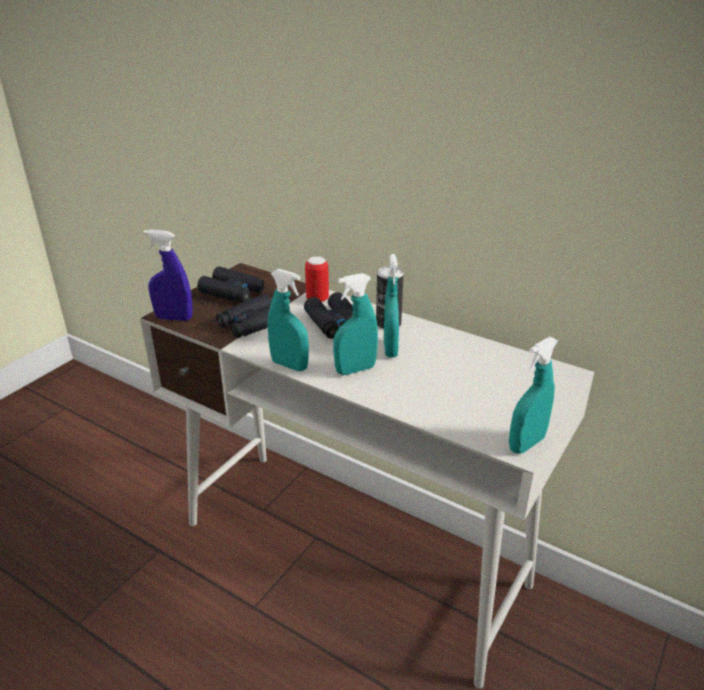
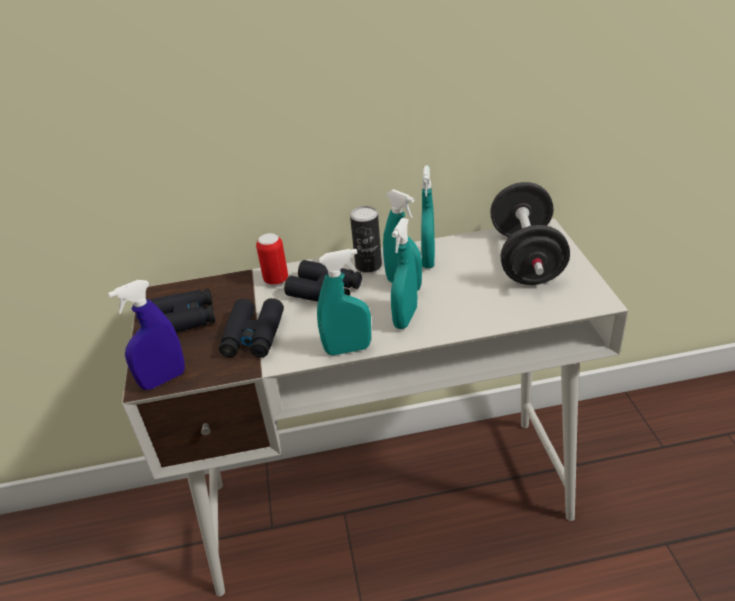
camera: 40 degrees left, 5 degrees up
(512, 385) = (525, 258): none -> black dumbbell
(526, 444) = (596, 294): turquoise spray bottle -> turquoise spray bottle (428, 259)

